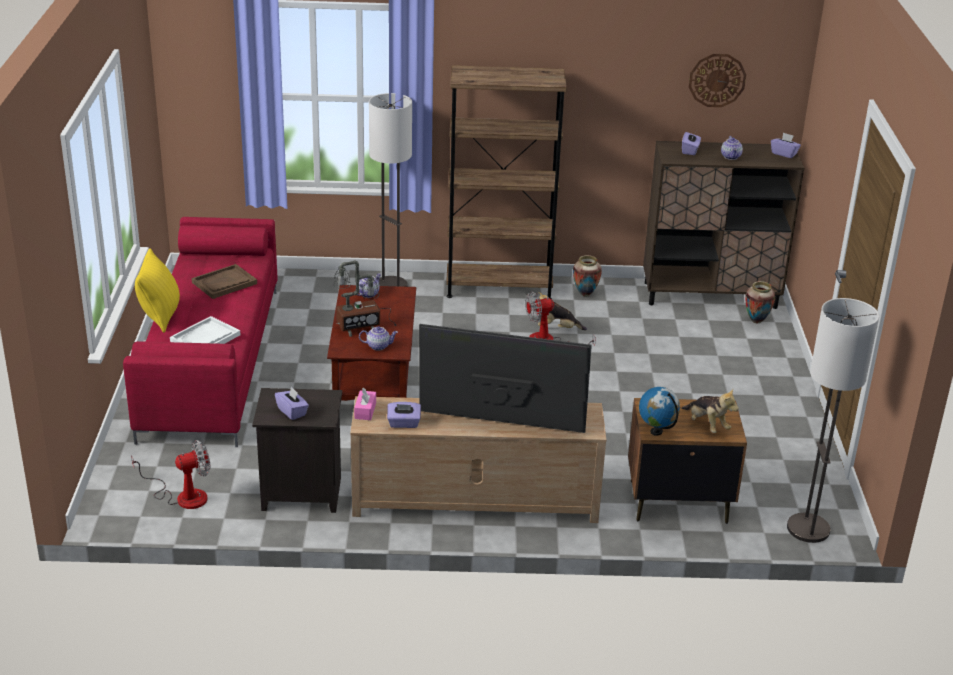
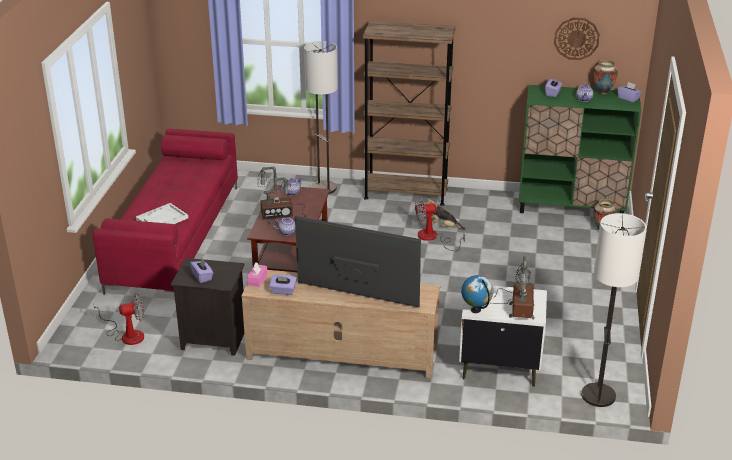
camera: 10 degrees right, 0 degrees up
(160, 316) = (135, 201): yellow pillow -> none
(224, 283) = (188, 179): brown tray -> none
(585, 294) = (471, 202): vase -> vase (602, 93)
(677, 501) = (499, 366): brown nightstand -> white nightstand
(707, 425) = (517, 308): plush toy -> table lamp
(710, 295) = (571, 208): brown cabinet -> green cabinet

